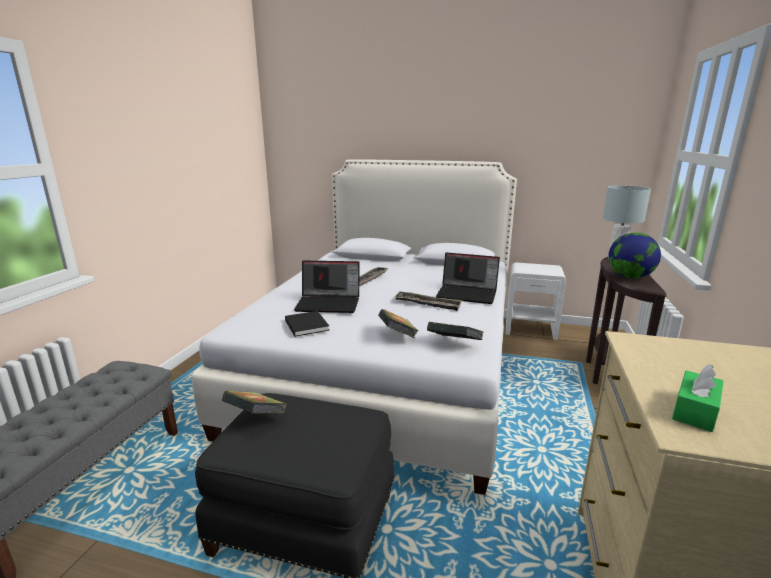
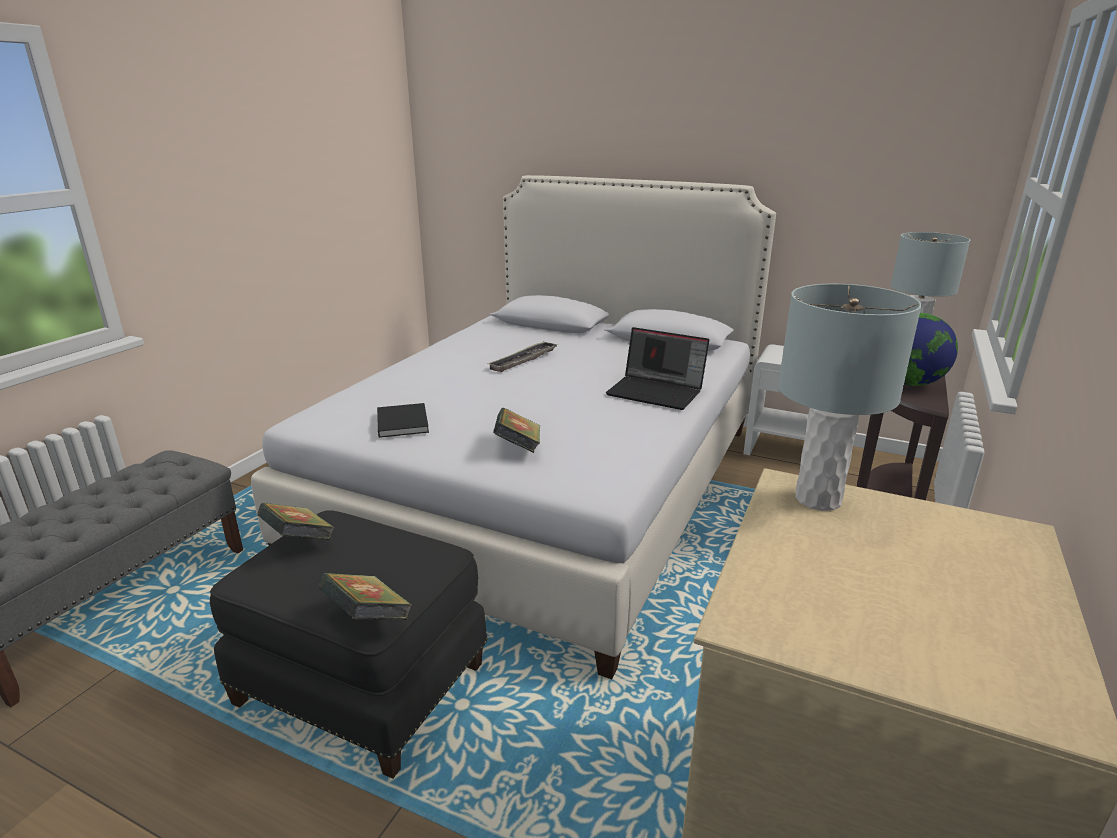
camera: 10 degrees right, 5 degrees up
(329, 303) = (449, 393): laptop -> none
(427, 304) = (588, 403): tray -> none
(454, 344) = (591, 467): book -> book (368, 619)
(657, 347) = (819, 499): none -> grey table lamp
(695, 411) = (790, 595): green tissue box -> none

